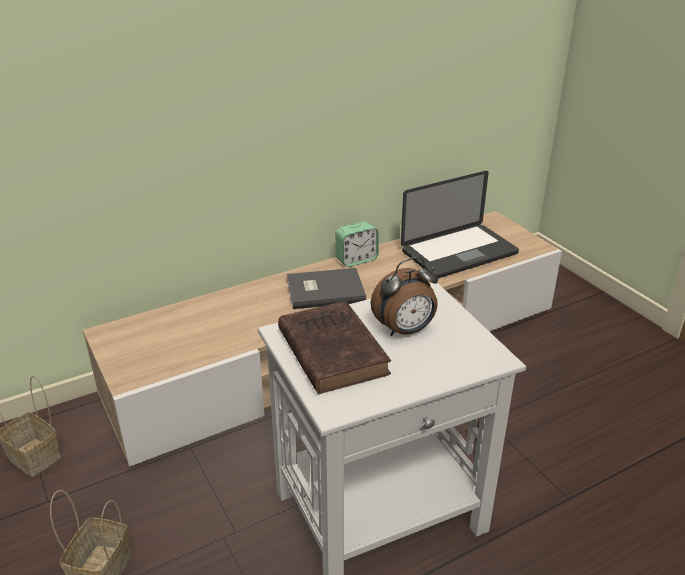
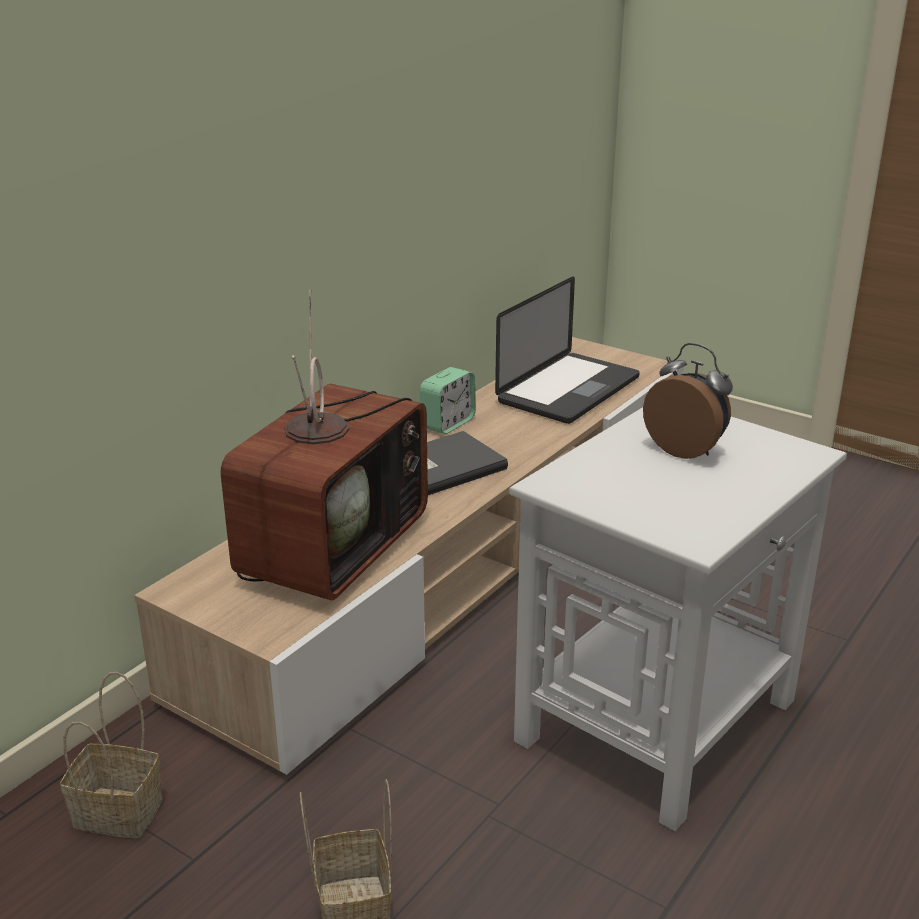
camera: 25 degrees left, 5 degrees down
(212, 329) = (332, 546): none -> television
(331, 350) = (626, 487): brown book -> none
(405, 330) = (686, 449): alarm clock -> alarm clock turned 90 degrees counterclockwise

